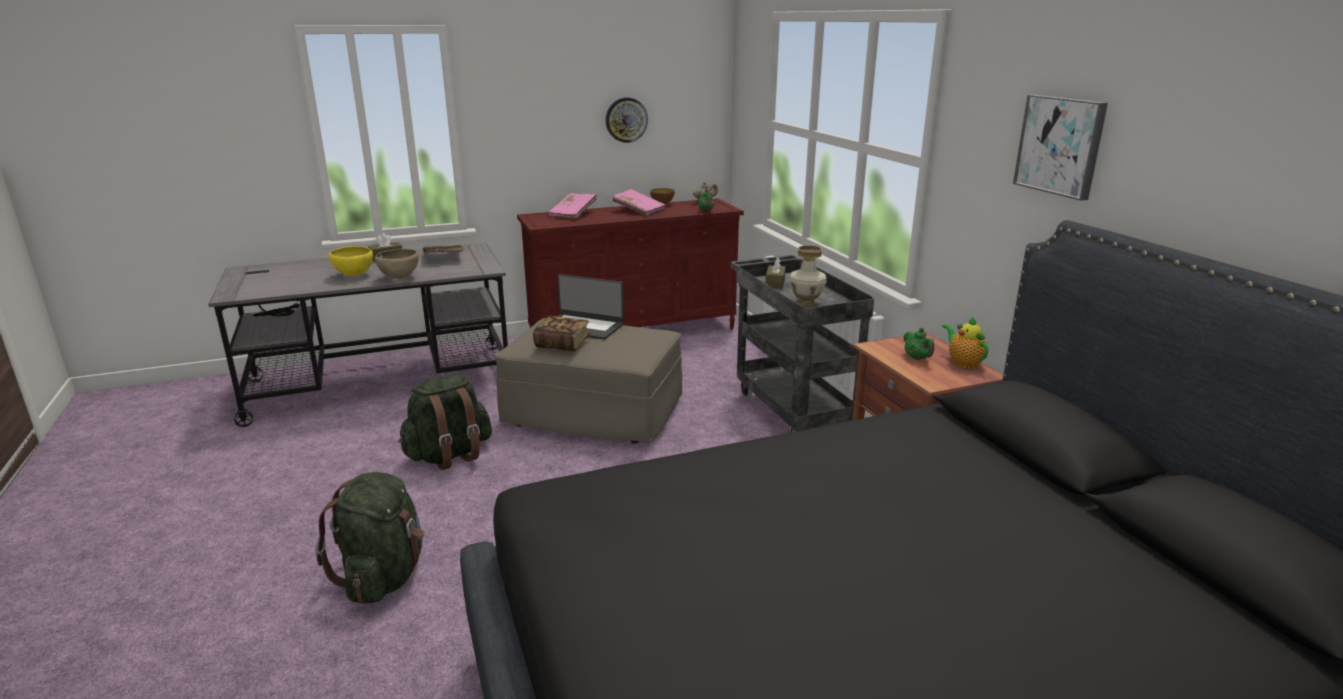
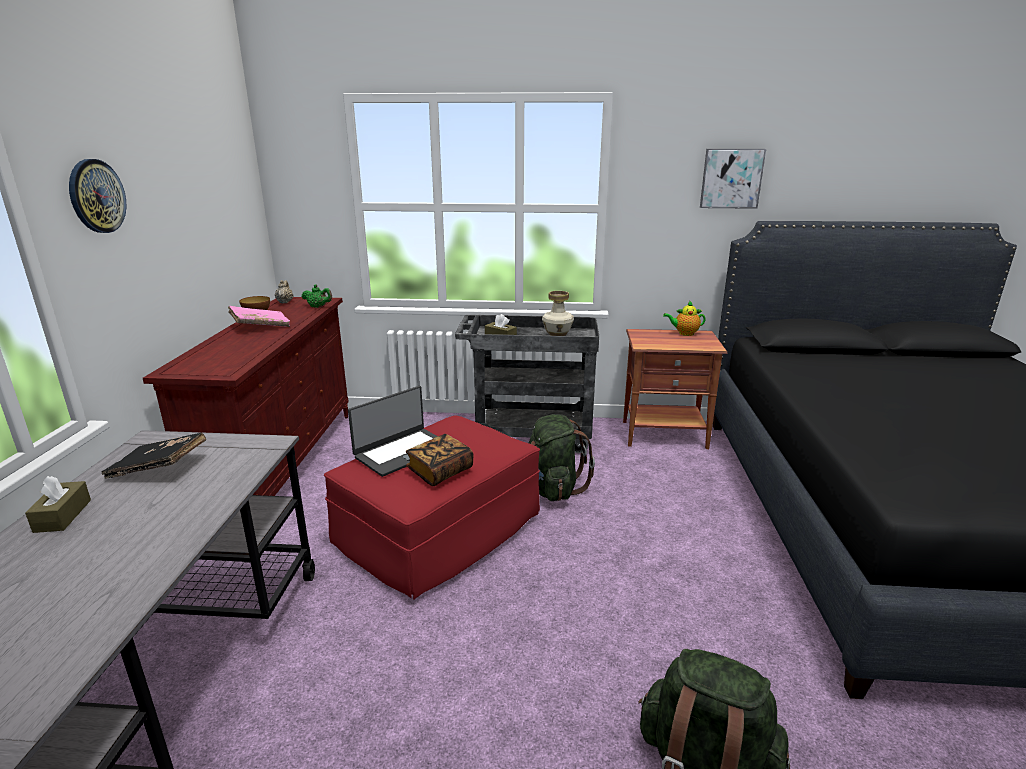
camera: 65 degrees left, 0 degrees up
(354, 275) = (115, 557): yellow bowl -> none
(400, 278) = (203, 512): brown bowl -> none
(449, 455) = (451, 663): green backpack -> green backpack (553, 489)
(573, 214) = (210, 352): pink book -> none
(594, 412) = (438, 532): beige ottoman -> red ottoman
(626, 120) = (202, 224): wall clock -> wall clock (96, 196)
(917, 358) = (671, 341): green teapot -> none

